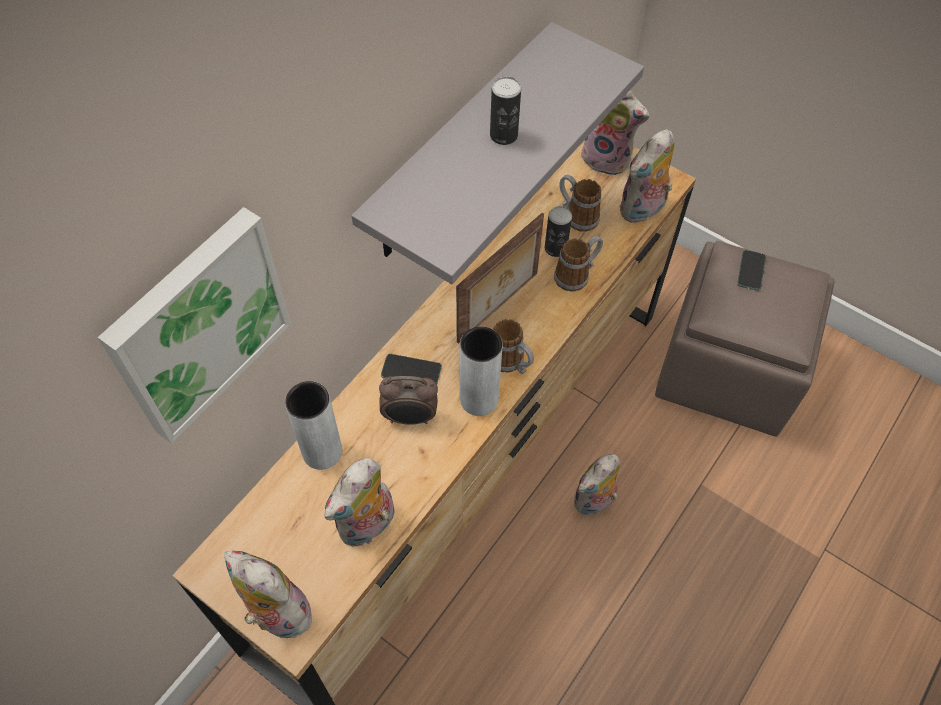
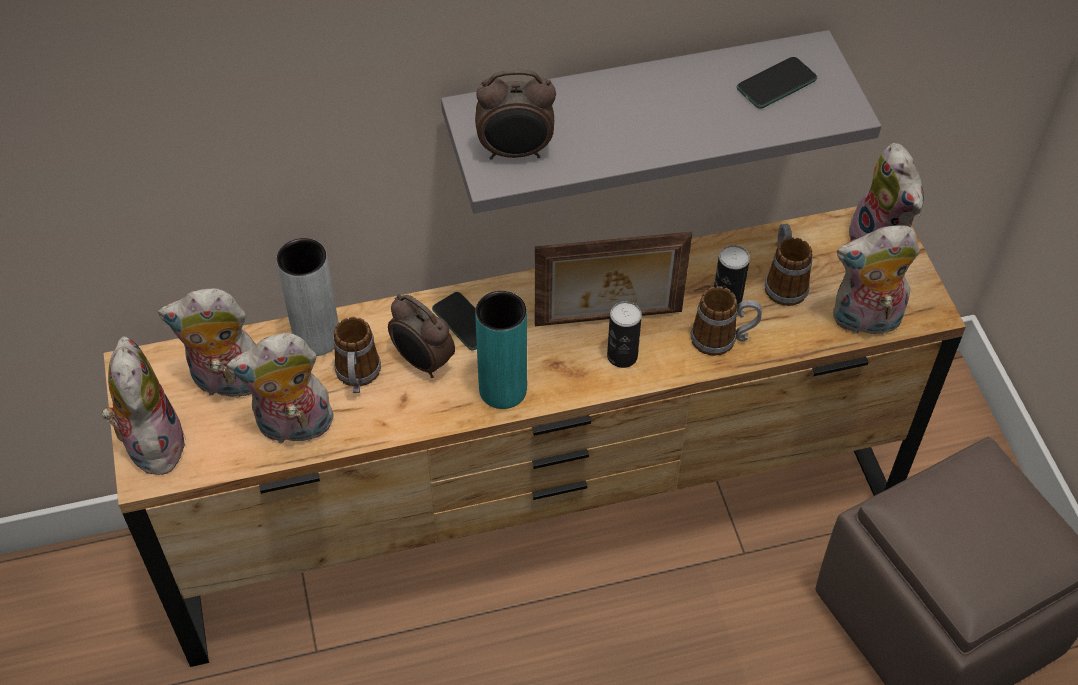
camera: 40 degrees right, 5 degrees down
(197, 324) = (203, 99): picture -> none
(444, 222) = (515, 152): none -> alarm clock
(479, 399) = (503, 389): grey vase -> turquoise vase
(503, 135) = (657, 108): can -> can (622, 356)
(511, 363) = (568, 378): mug -> mug (357, 377)
(594, 502) = (641, 648): plush toy -> plush toy (226, 383)
(751, 271) = (995, 494): phone -> phone (776, 84)

